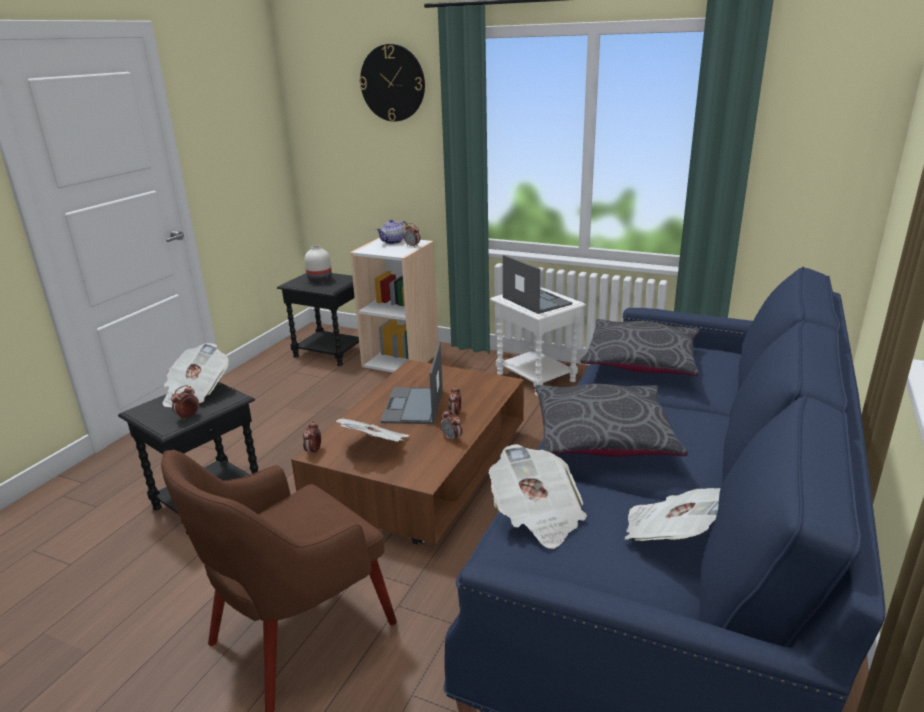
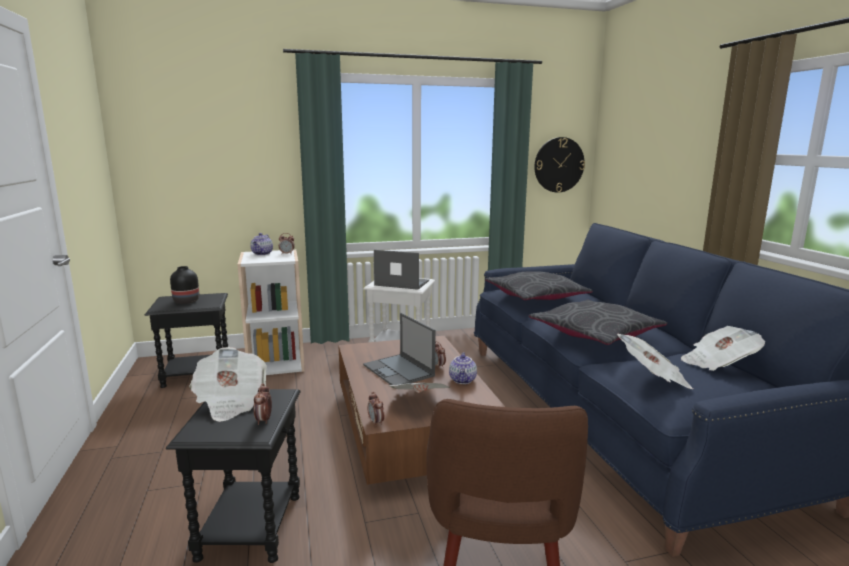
camera: 40 degrees left, 10 degrees down
(319, 280) = (186, 301): white vase -> black vase
(392, 83) = (241, 115): wall clock -> wall clock (559, 165)
(452, 439) = (463, 380): alarm clock -> teapot

